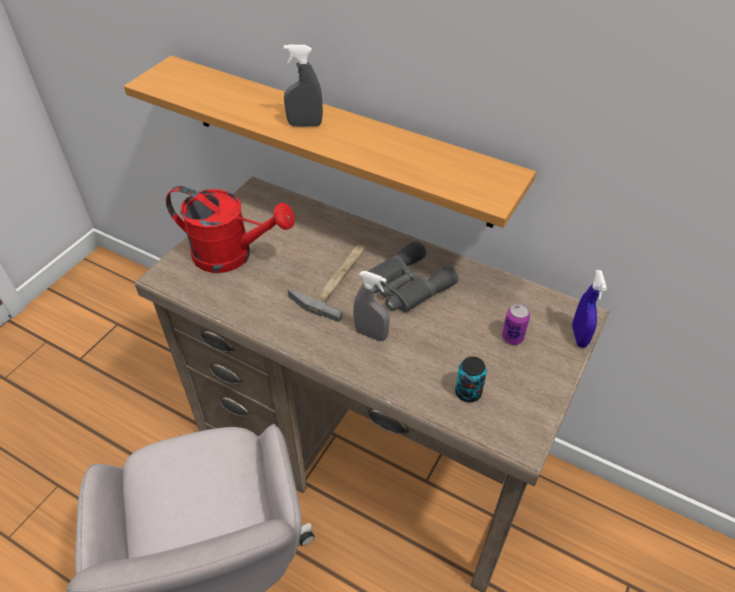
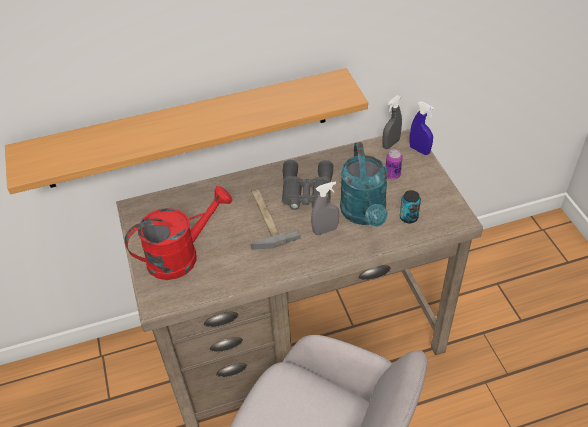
camera: 45 degrees left, 0 degrees up
(305, 124) = (184, 126): grey spray bottle -> grey spray bottle (391, 144)
(428, 351) = (365, 214): none -> turquoise watering can

